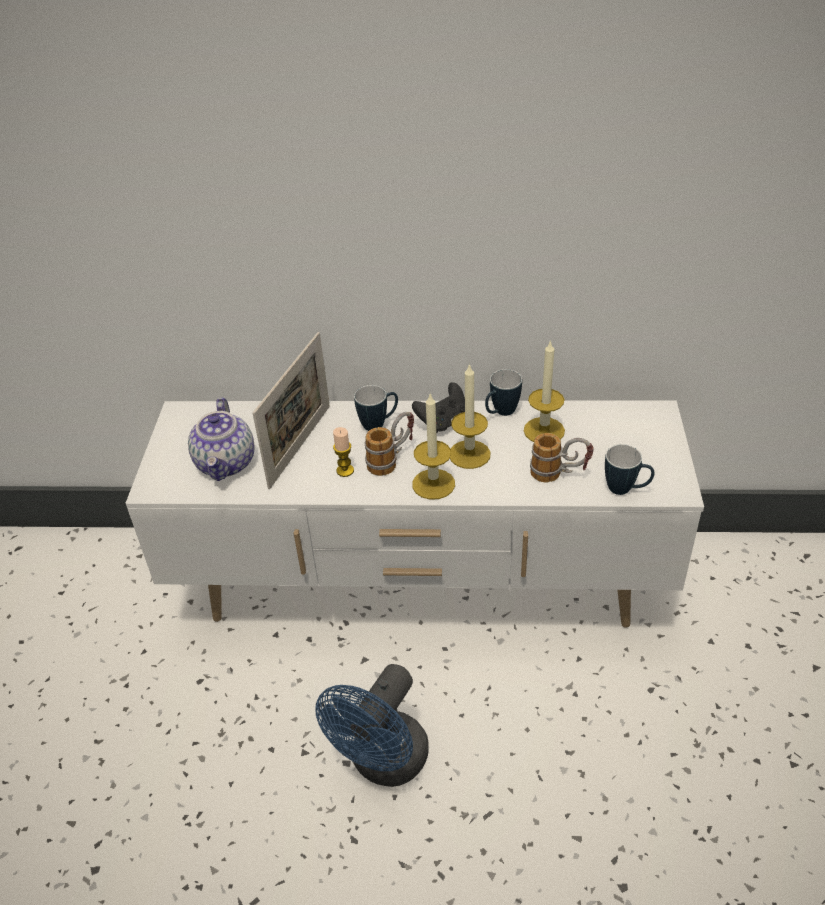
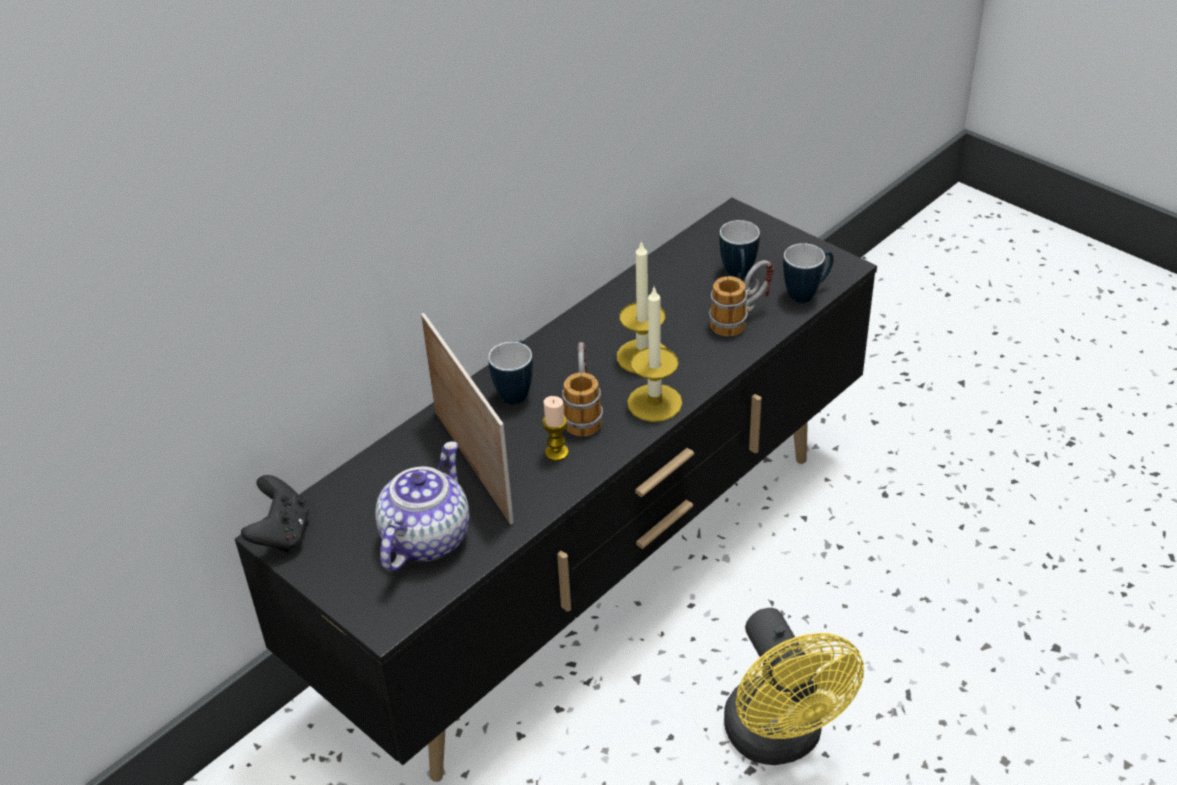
camera: 50 degrees left, 0 degrees up
(226, 463) = (425, 537): teapot -> teapot turned 105 degrees counterclockwise
(383, 764) = (780, 740): blue fan -> yellow fan
(422, 589) = (596, 575): white tv stand -> black tv stand
(443, 422) = (573, 347): black game controller -> black game controller (281, 533)
(500, 413) = (610, 304): mug -> mug (739, 277)
(544, 430) = (671, 292): candle -> none

